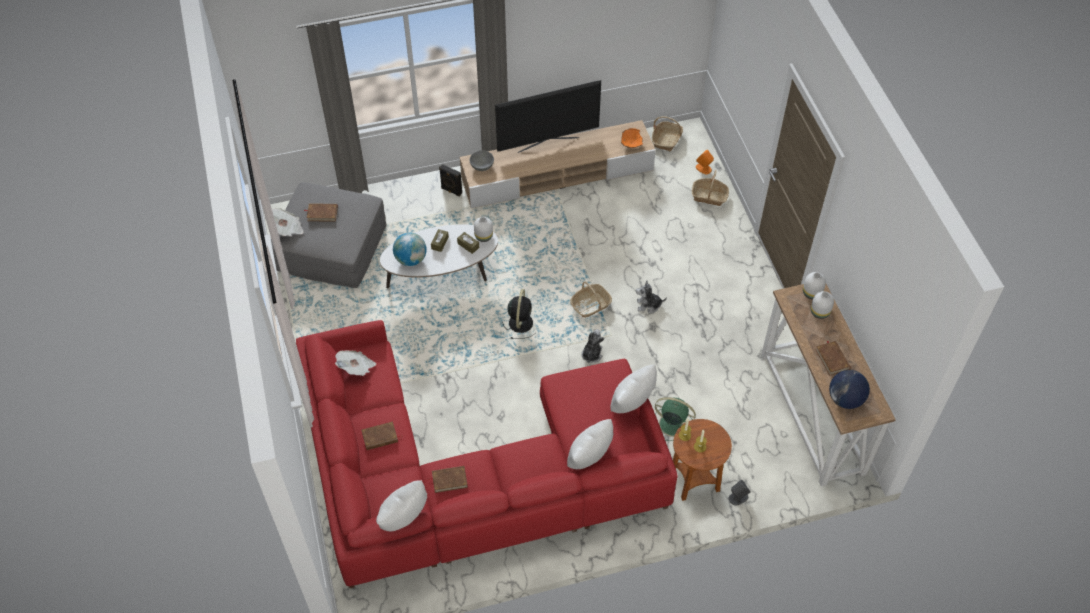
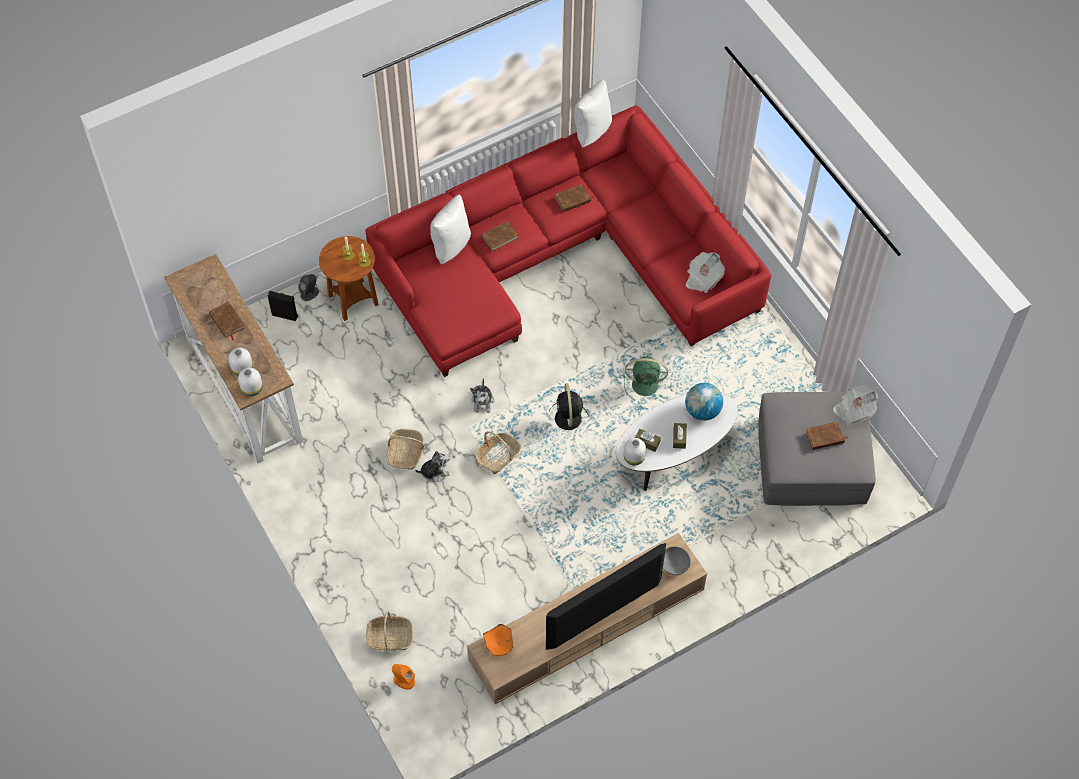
camera: 165 degrees right, 5 degrees up
(380, 437) = (651, 221): brown book -> brown book (499, 237)
(451, 191) = (708, 569): black speaker -> black speaker (285, 315)
(632, 406) = (422, 303): white pillow -> none
(666, 140) = (461, 717): basket -> basket (406, 453)
(671, 424) = (385, 347): green fan -> green fan (646, 385)
(845, 399) = (212, 284): globe -> none

